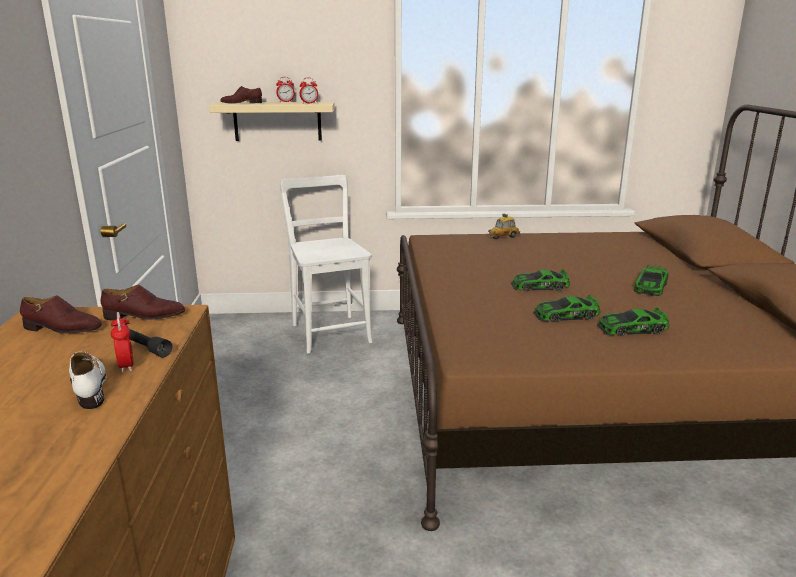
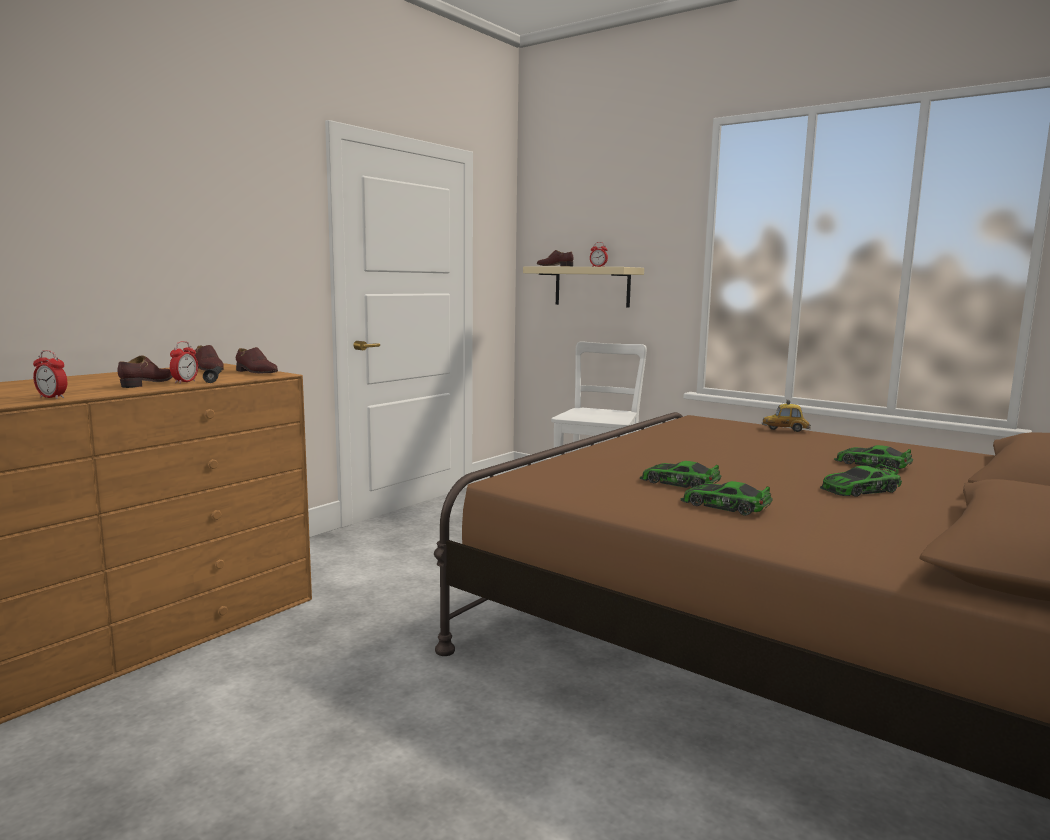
camera: 40 degrees right, 10 degrees down
(89, 386) = (148, 383): white shoe -> brown shoe
(309, 103) = (610, 266): alarm clock -> alarm clock (52, 397)
(539, 286) = (714, 463): toy car -> toy car (872, 464)

